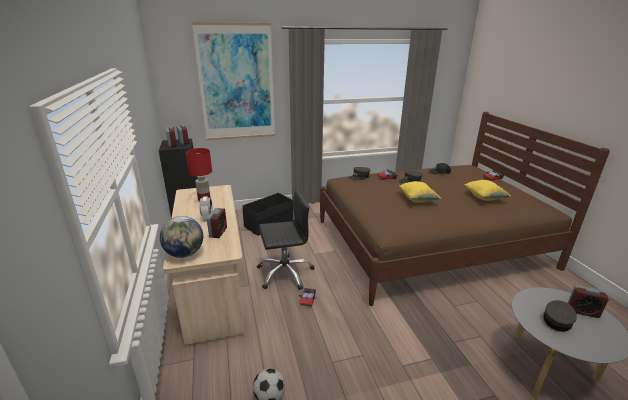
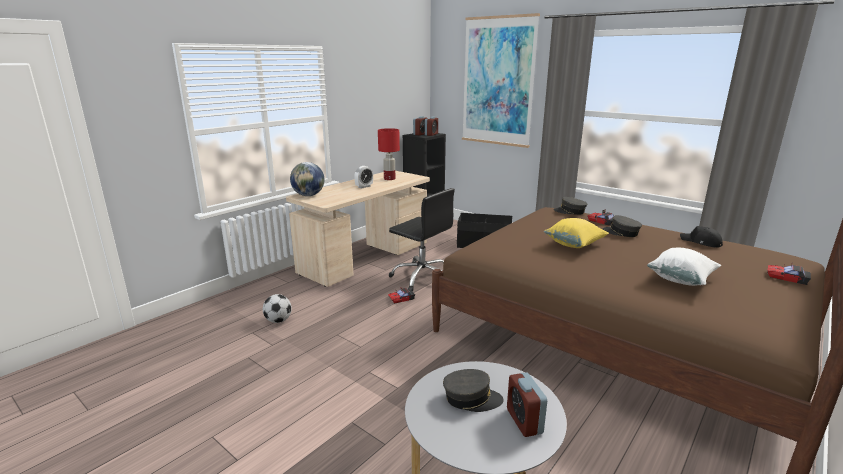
camera: 55 degrees right, 5 degrees down
(218, 232) = (348, 194): alarm clock -> none
(484, 198) = (680, 280): yellow pillow -> white pillow

